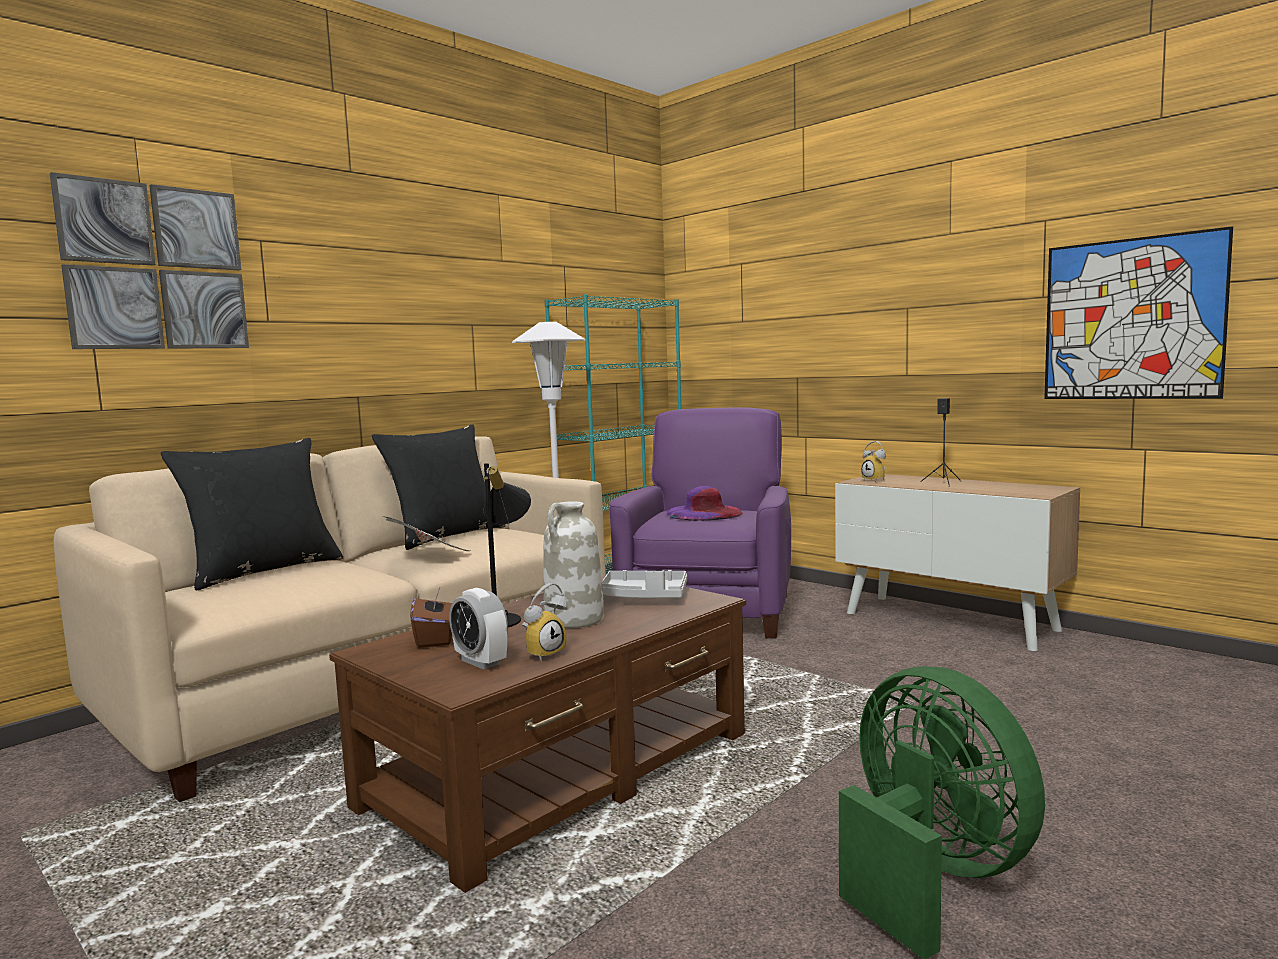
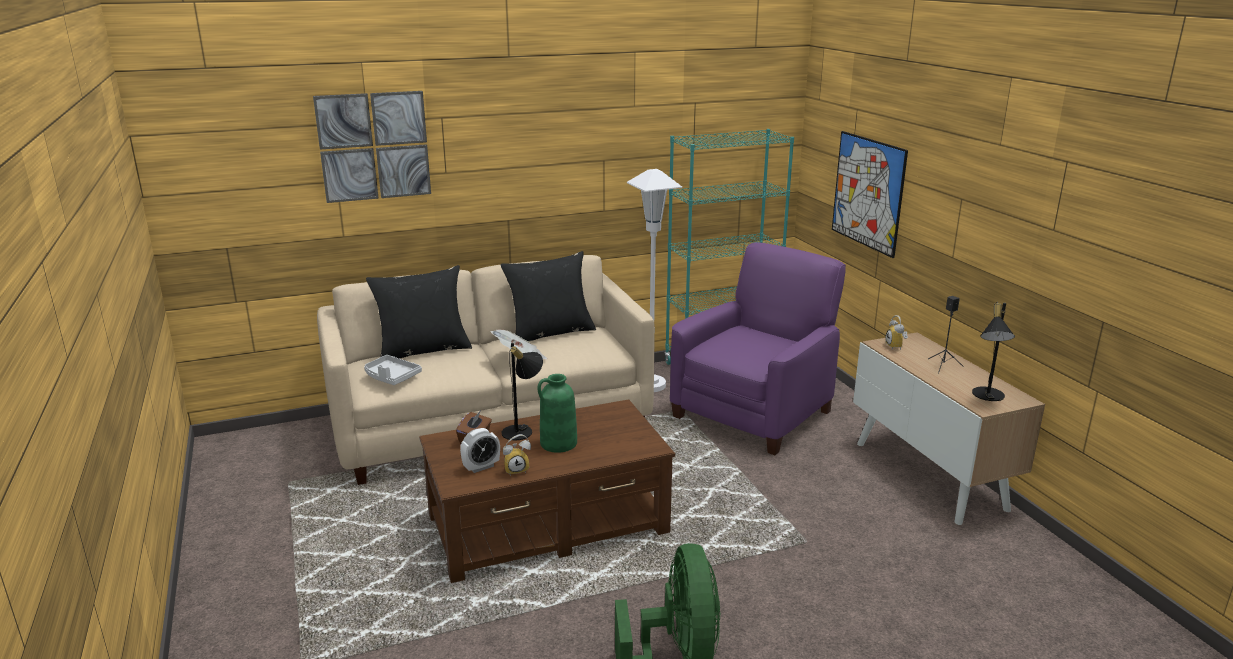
camera: 25 degrees right, 15 degrees up
(480, 662) = (481, 467): alarm clock -> alarm clock turned 105 degrees counterclockwise
(574, 619) = (558, 444): white vase -> green vase
(645, 597) = (617, 433): grey tray -> grey tray (391, 377)
(704, 513) = (752, 342): purple hat -> none
(1023, 490) = (987, 396): none -> black table lamp
(1131, 319) = (1107, 277): picture -> picture (867, 192)

